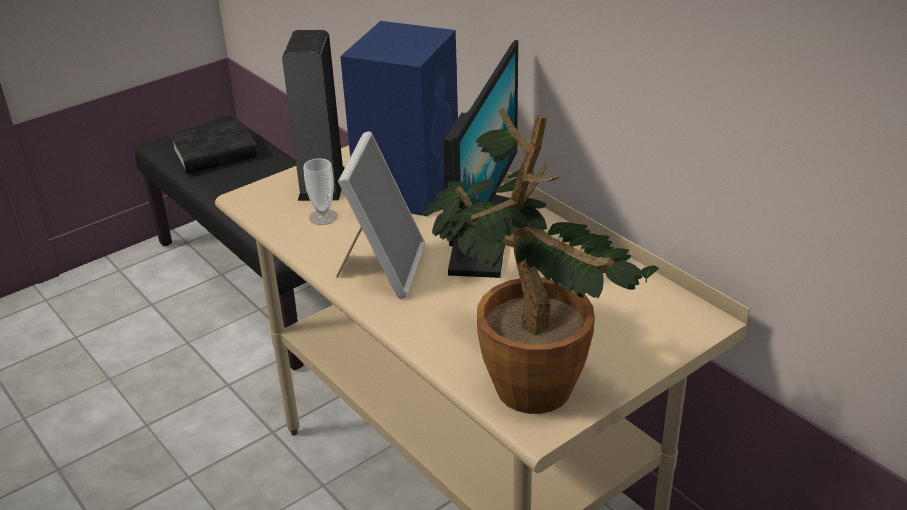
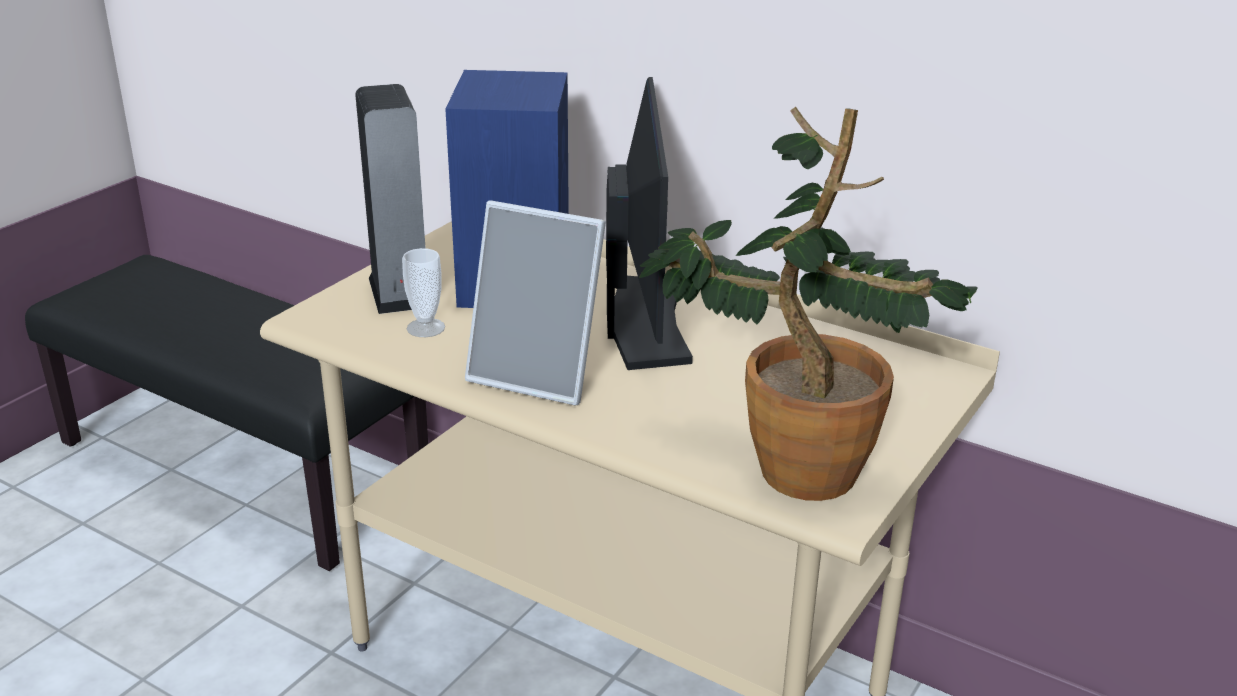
camera: 20 degrees left, 5 degrees down
(215, 154) = (156, 300): black book -> none
(382, 268) = (540, 374): picture frame -> picture frame turned 120 degrees clockwise

